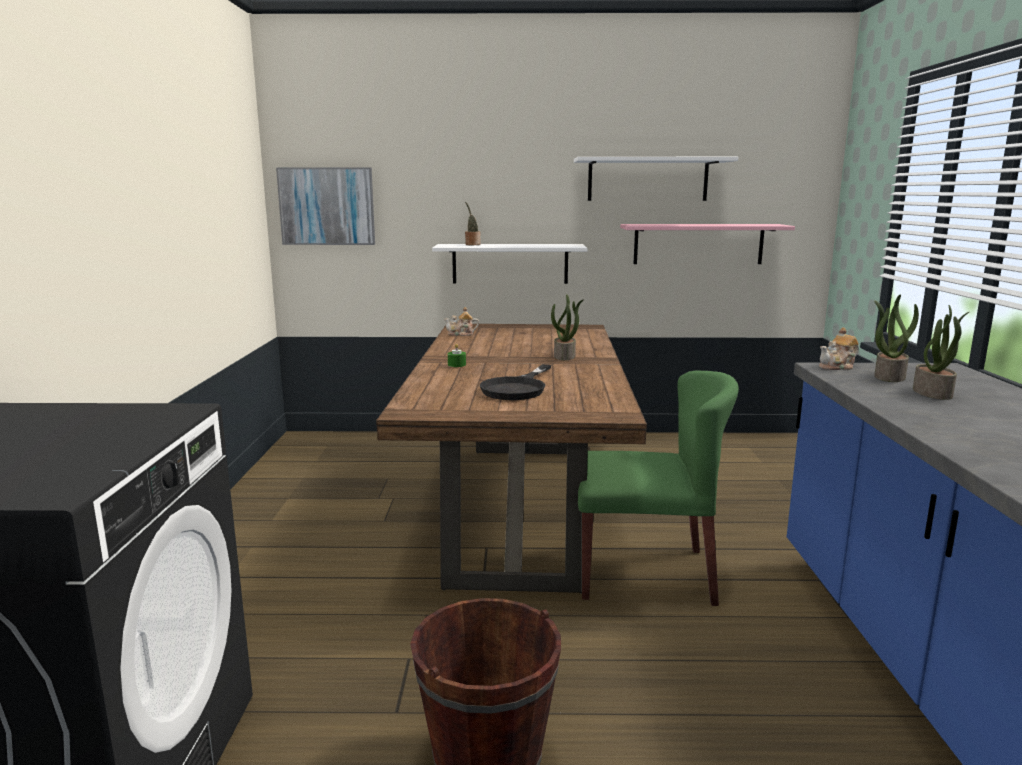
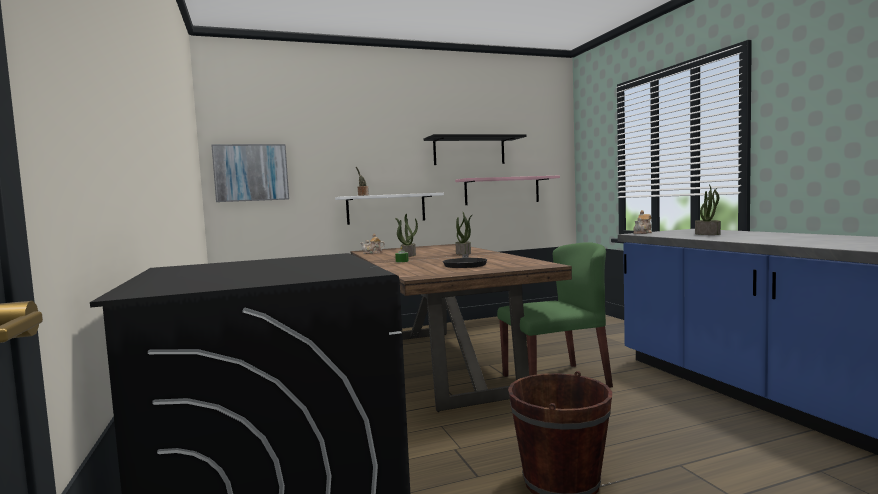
camera: 20 degrees left, 10 degrees down
(647, 179) = (469, 151): white shelf -> black shelf
(889, 376) = (675, 233): potted plant -> potted plant (408, 255)

